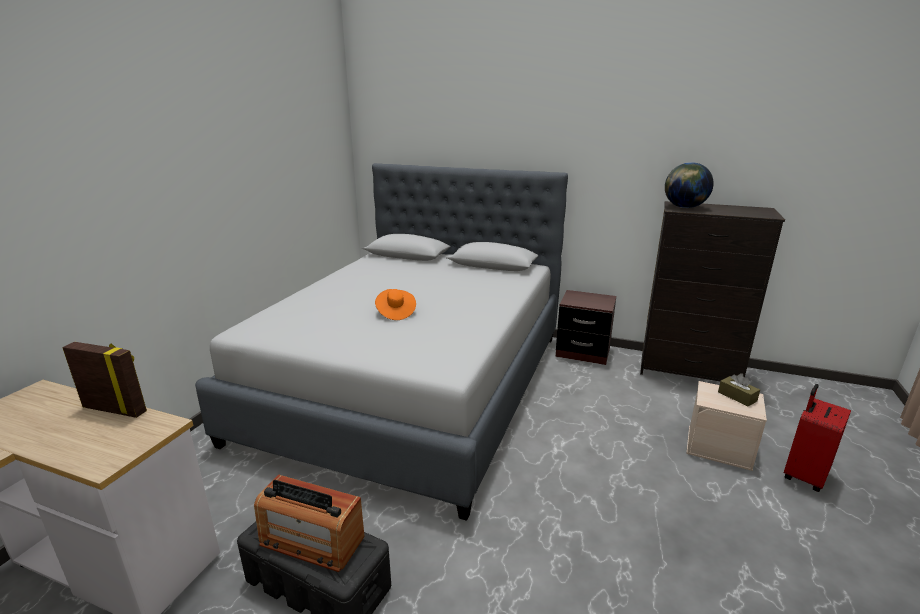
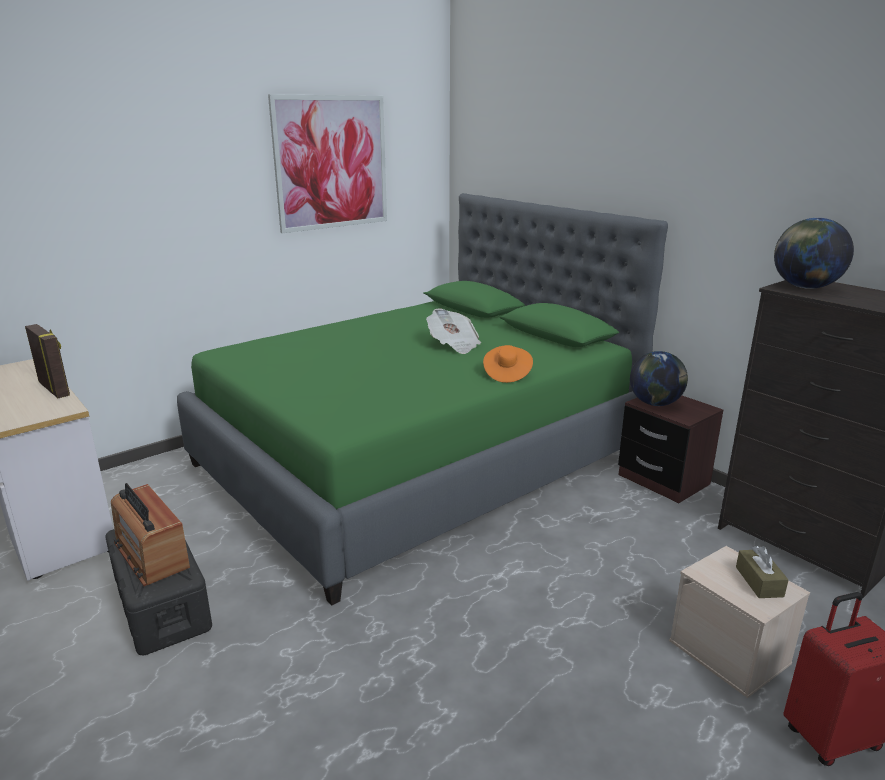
camera: 30 degrees right, 0 degrees up
(277, 142) = (331, 163): none -> picture
(395, 313) = (371, 364): orange hat -> orange hat (506, 374)
(414, 384) = (418, 459): grey bed -> green bed
(435, 285) = (453, 345): none -> newspaper
(577, 300) = (655, 403): none -> globe

